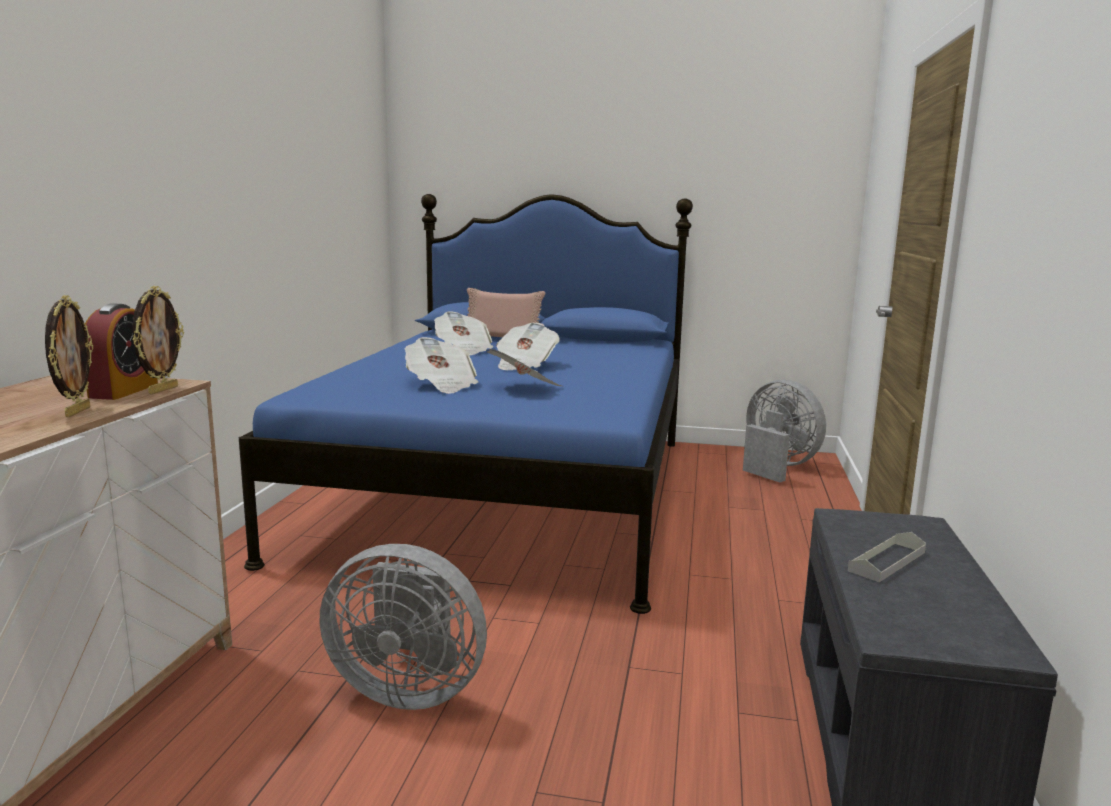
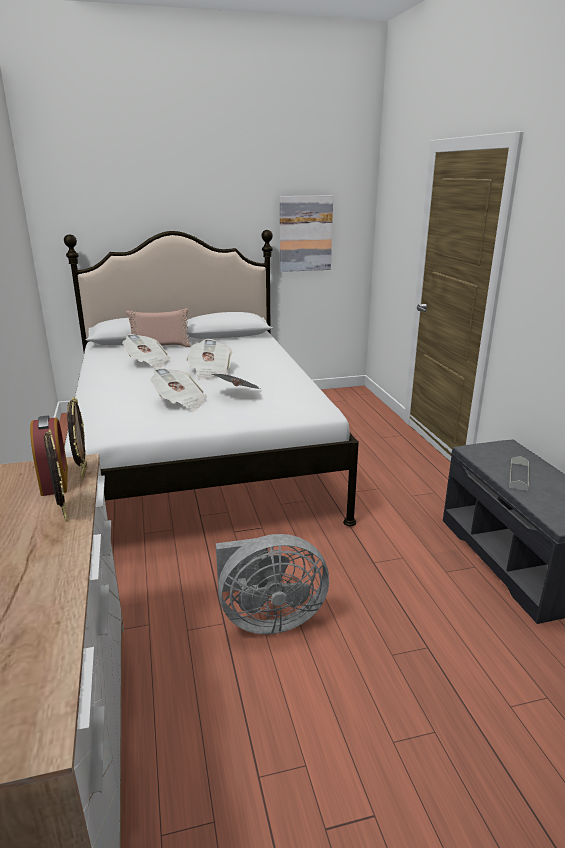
camera: 25 degrees left, 10 degrees up
(507, 494) = (198, 458): blue bed -> white bed
(747, 208) = (305, 233): none -> picture
(776, 467) = (341, 402): grey fan -> none

